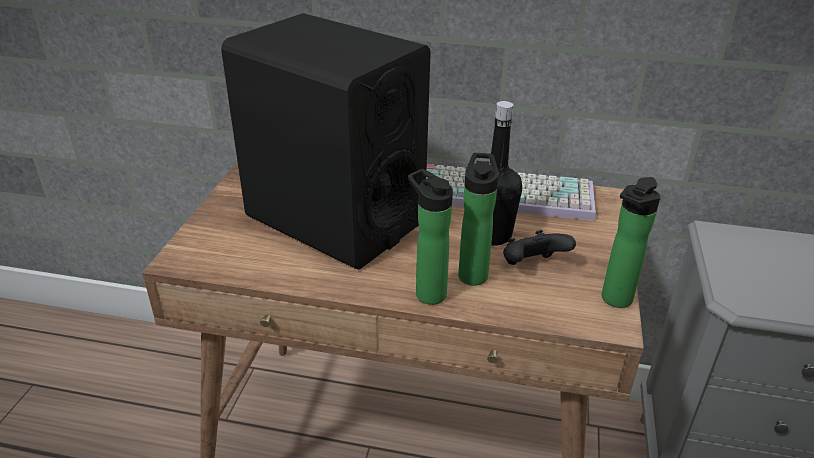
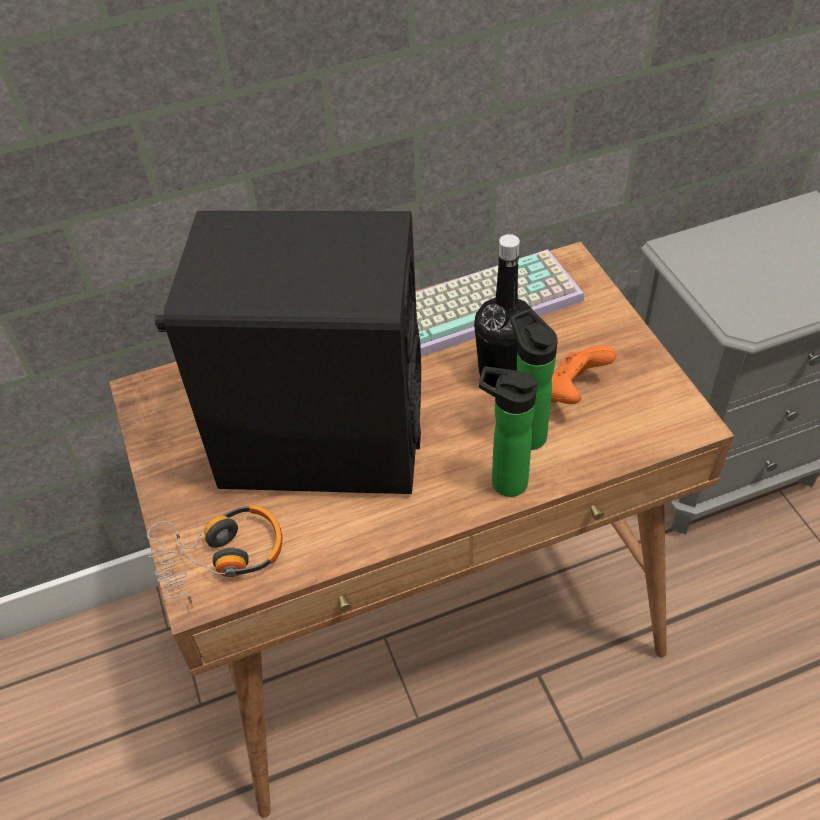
camera: 30 degrees left, 15 degrees up
(209, 248) = (220, 558): none -> headphones
(532, 266) = (572, 392): black game controller -> orange game controller
(614, 300) = (674, 395): bottle -> none

